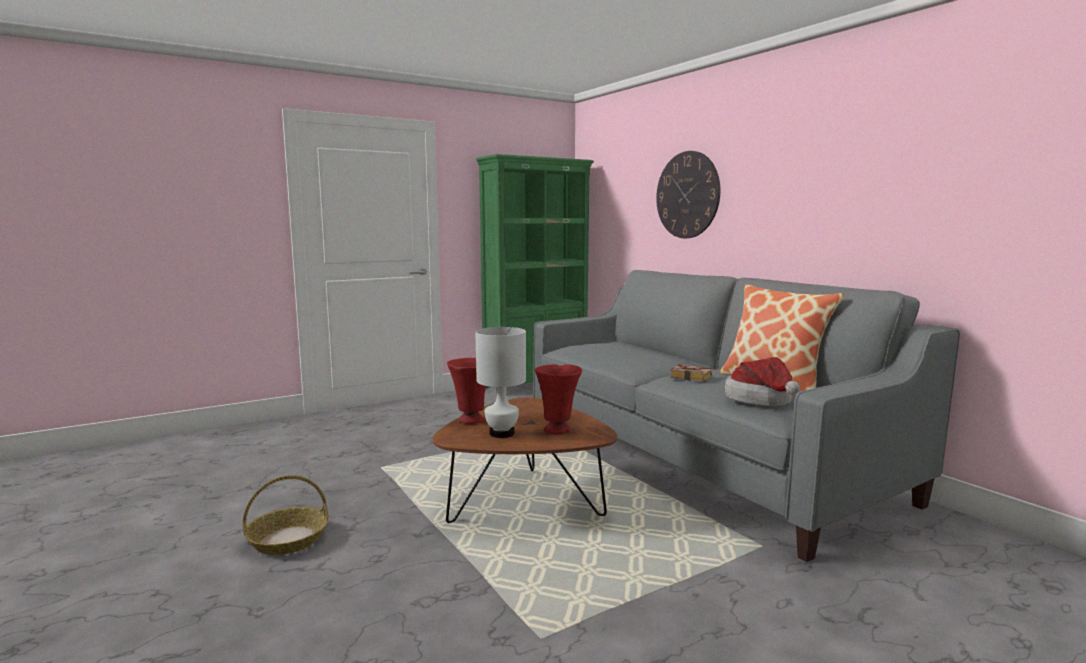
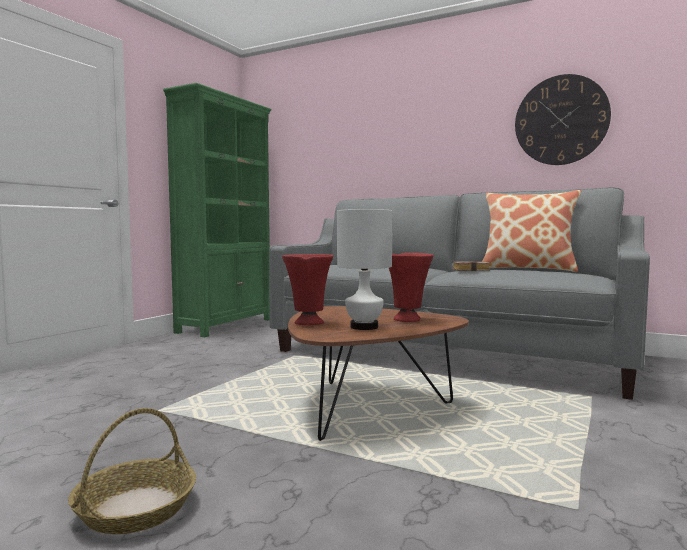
camera: 30 degrees left, 5 degrees down
(687, 195) = (380, 136): wall clock -> wall clock (561, 120)
(762, 400) = (558, 274): hat -> none

